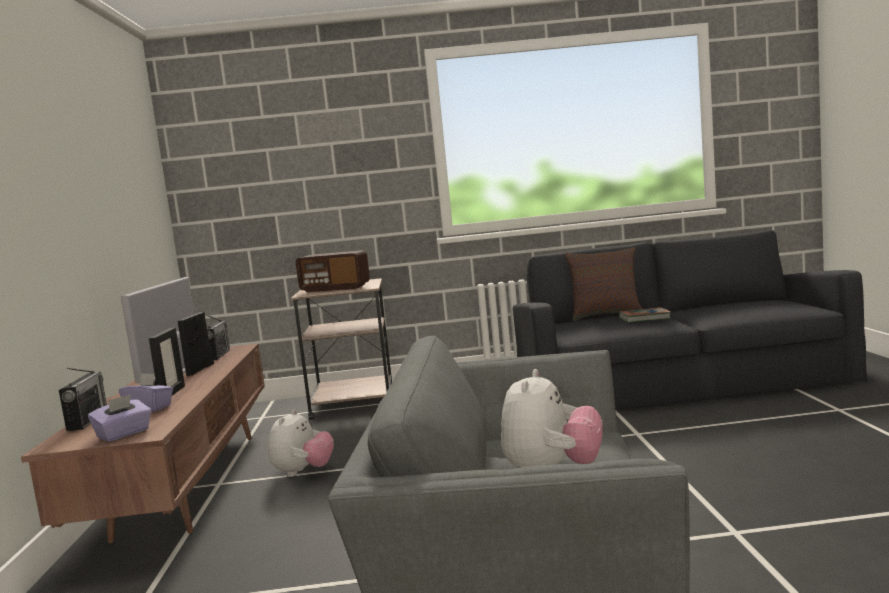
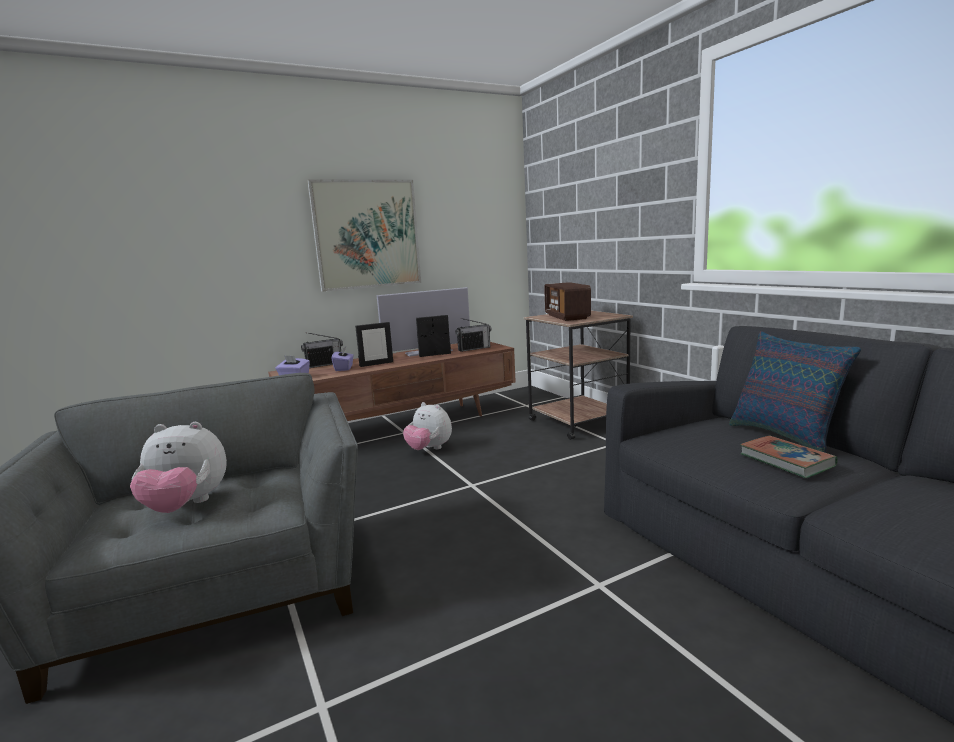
camera: 65 degrees right, 5 degrees up
(69, 206) = (367, 234): none -> picture
(303, 472) = (429, 449): plush toy -> plush toy turned 45 degrees clockwise
(606, 316) = (783, 437): brown pillow -> blue pillow

